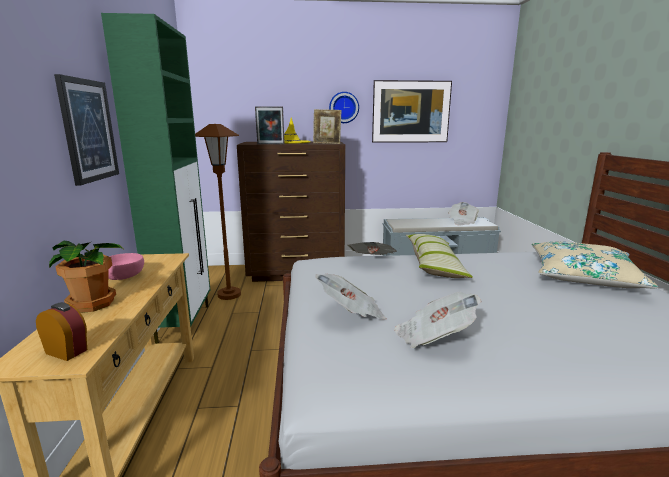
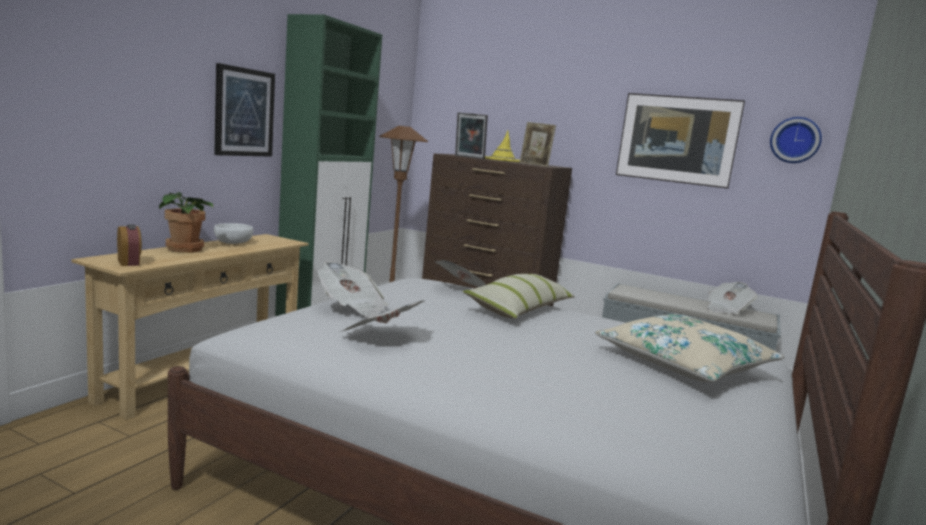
camera: 30 degrees right, 5 degrees down
(124, 276) = (233, 242): pink bowl -> white bowl
(343, 107) = (584, 125): wall clock -> wall clock (795, 140)

